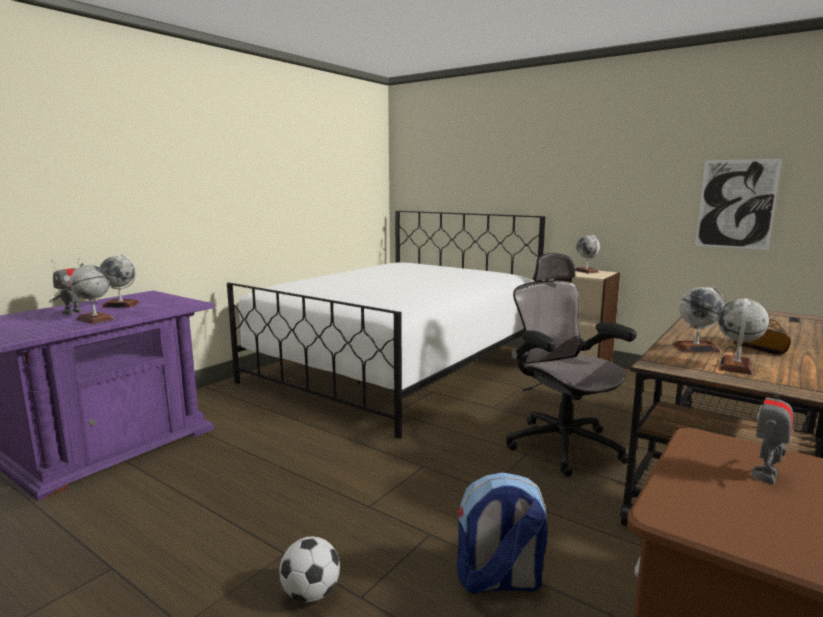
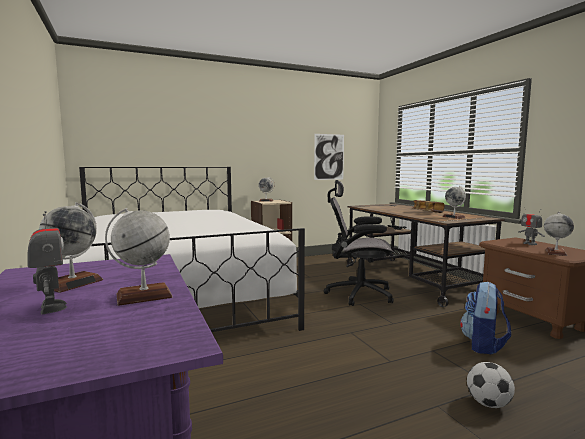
camera: 60 degrees left, 5 degrees down
(695, 348) = (425, 216): globe -> globe (555, 252)

